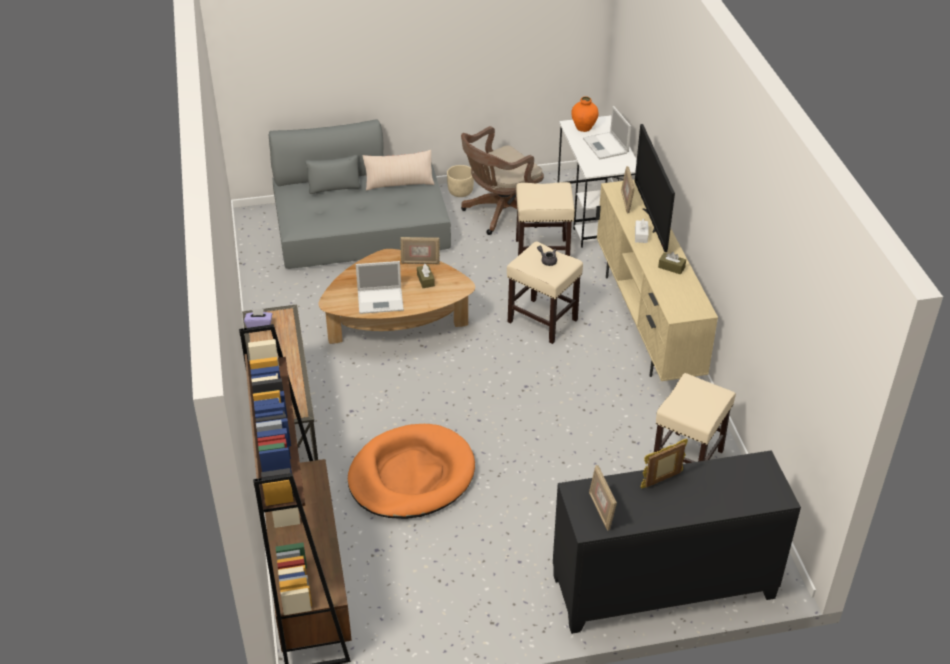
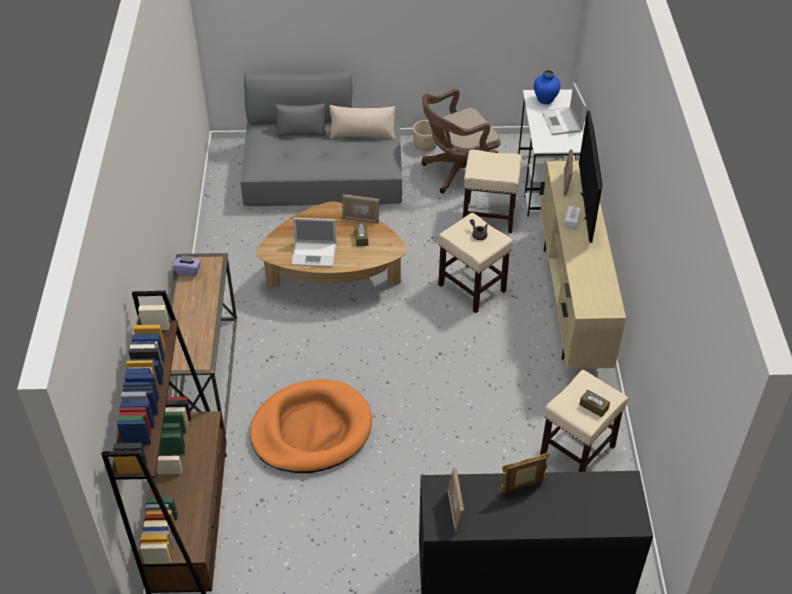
camera: 10 degrees right, 5 degrees up
(583, 128) = (545, 100): orange vase -> blue vase
(671, 267) = (593, 259): brown tissue box -> brown tissue box (593, 406)

